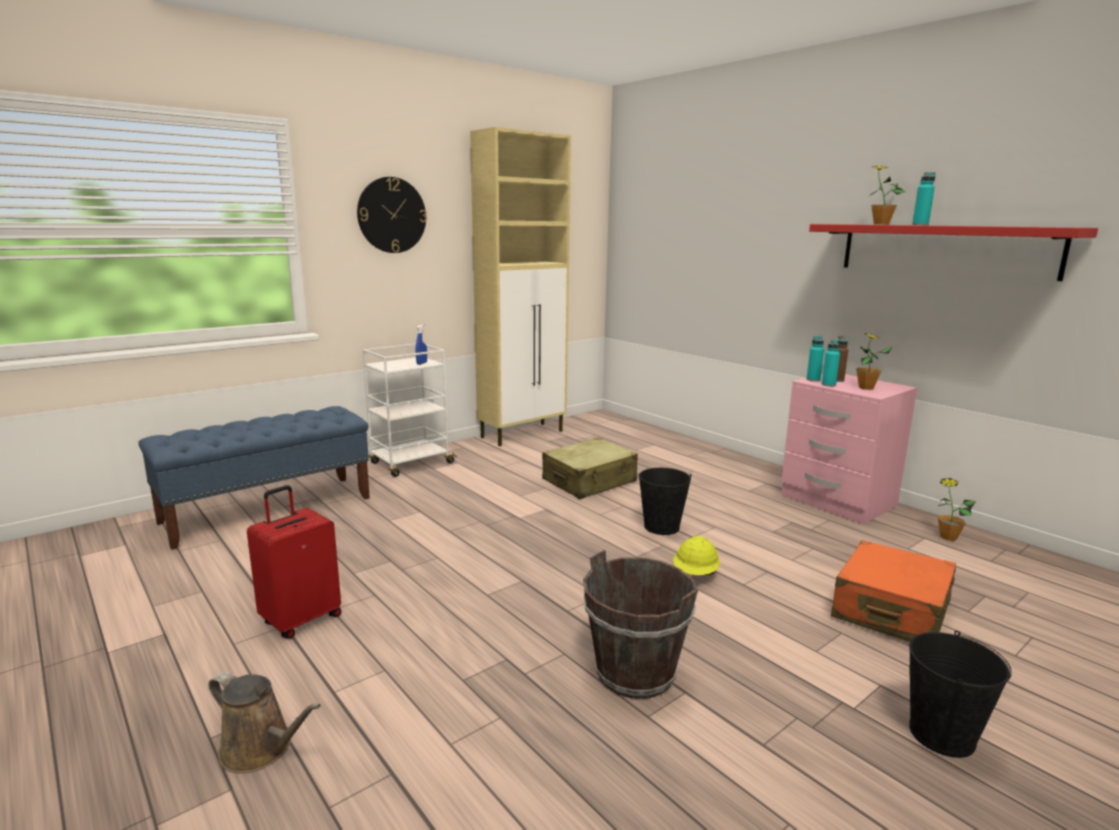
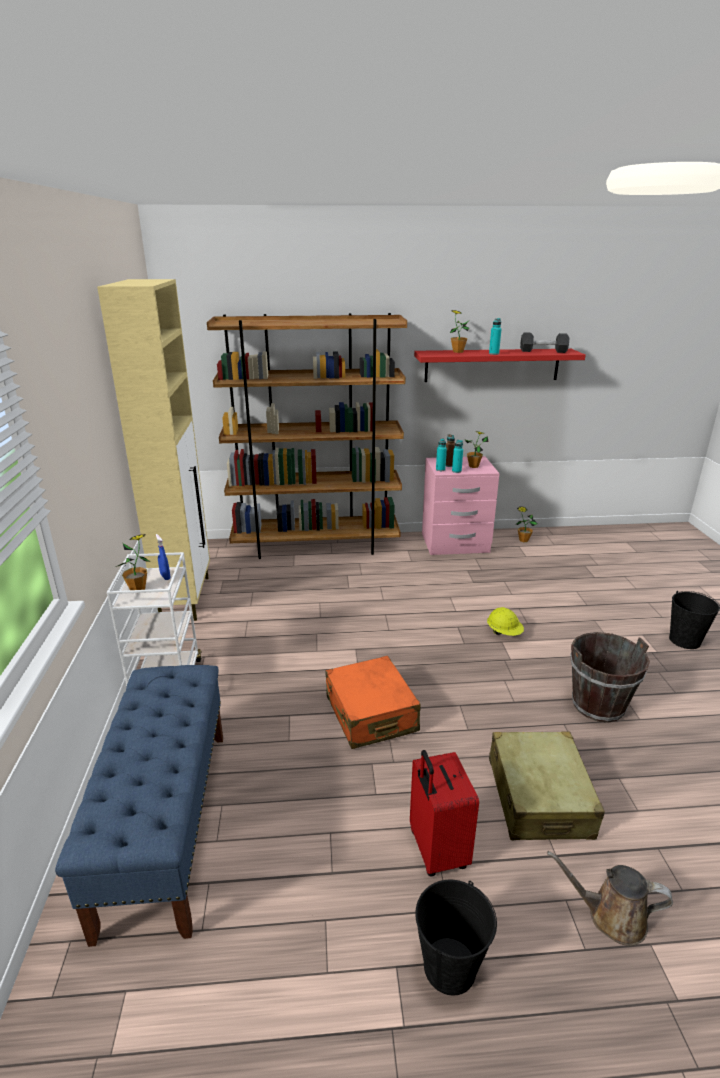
camera: 55 degrees left, 10 degrees up
(261, 749) = (611, 916): brown watering can -> brown watering can turned 135 degrees counterclockwise
(392, 215) = (78, 417): wall clock -> none
(395, 362) = (138, 589): none -> potted plant
(589, 481) = (327, 609): beige suitcase -> beige suitcase (539, 797)
(661, 527) = (431, 615): black bucket -> black bucket (449, 966)
(686, 447) = (316, 546): none -> brown bookcase
(890, 611) = (582, 596): orange suitcase -> orange suitcase (371, 714)
(1018, 226) = (543, 351): none -> black dumbbell

